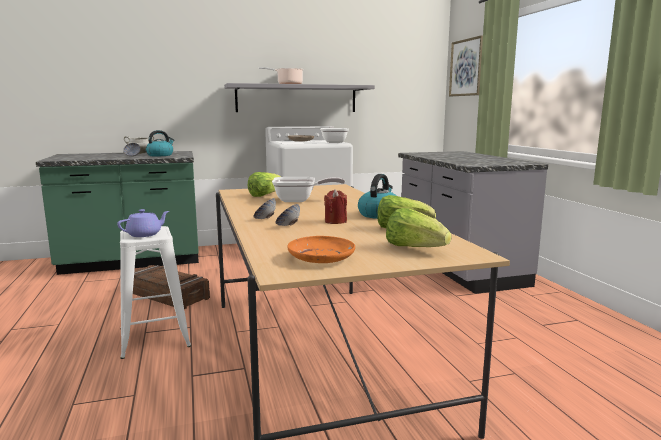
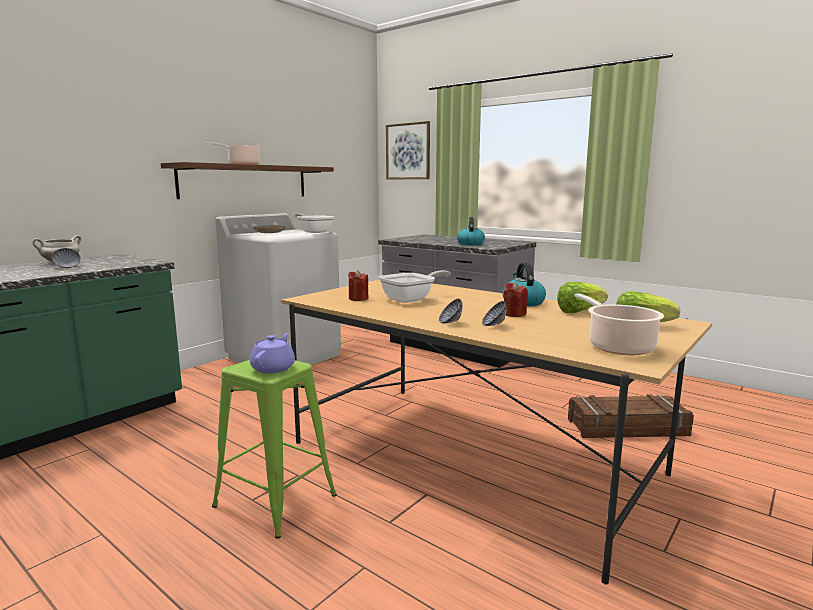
camera: 35 degrees left, 0 degrees up
(154, 338) = (276, 501): white stool -> green stool
(160, 155) = (110, 263): kettle -> kettle (470, 243)
(167, 295) = (202, 449): crate -> crate (626, 427)
(265, 195) = (358, 299): lettuce -> red candle
(297, 98) = (245, 181): grey shelf -> brown shelf
(321, 258) = (618, 346): orange plate -> cooking pot

